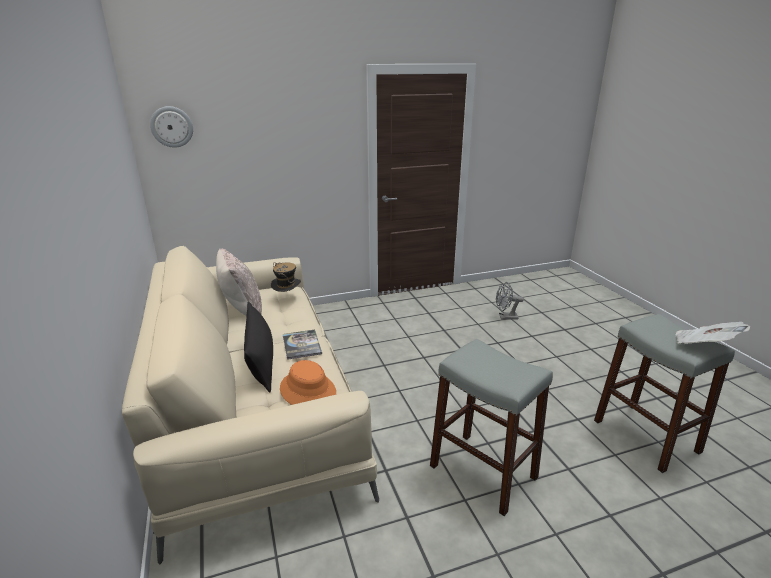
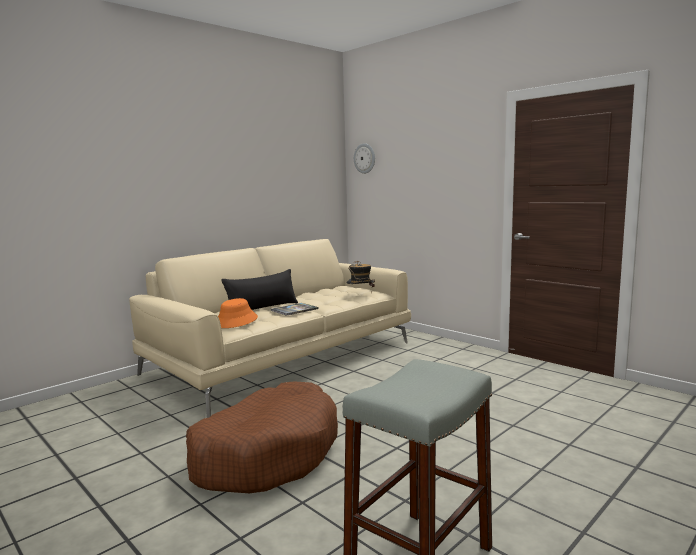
camera: 65 degrees right, 15 degrees down
(242, 310) = (327, 291): beige pillow -> none
(483, 471) = (266, 453): grey stool -> brown dog bed
(505, 317) = (588, 420): grey fan -> none
(703, 346) = (411, 400): newspaper -> none

